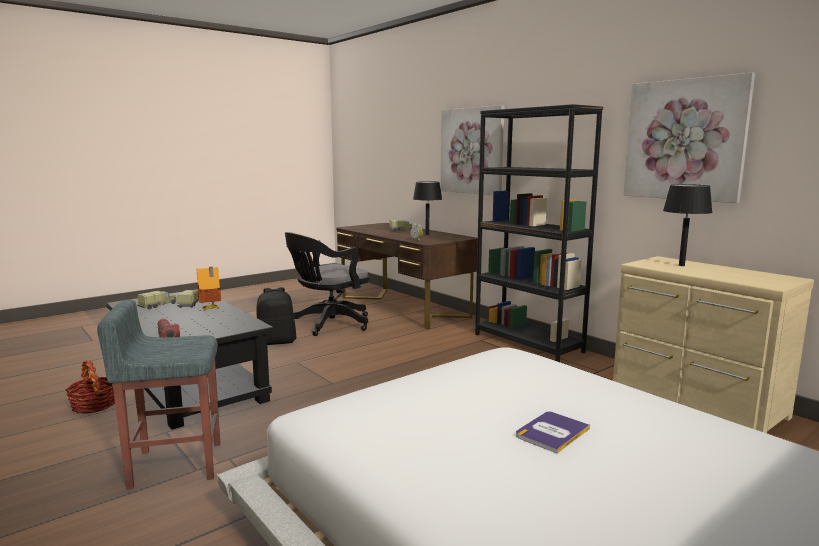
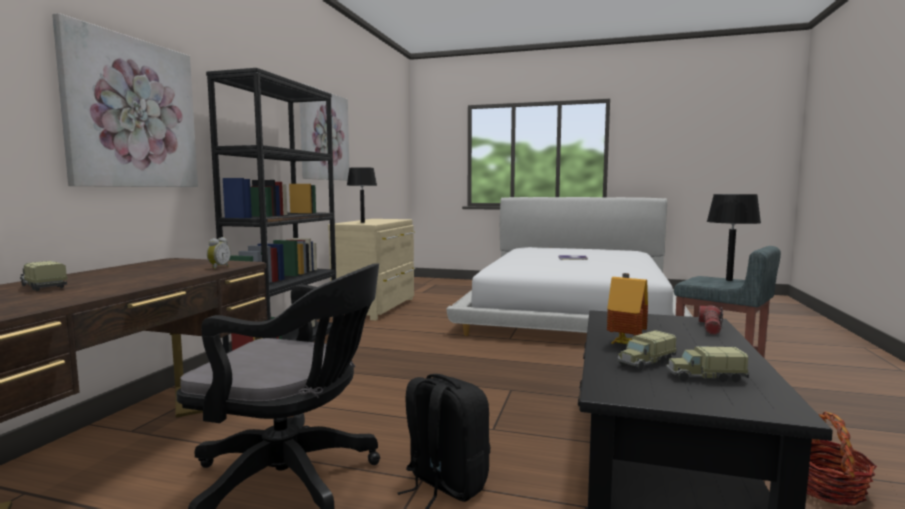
camera: 125 degrees left, 5 degrees down
(427, 235) = (140, 271): black table lamp -> black table lamp (729, 280)

